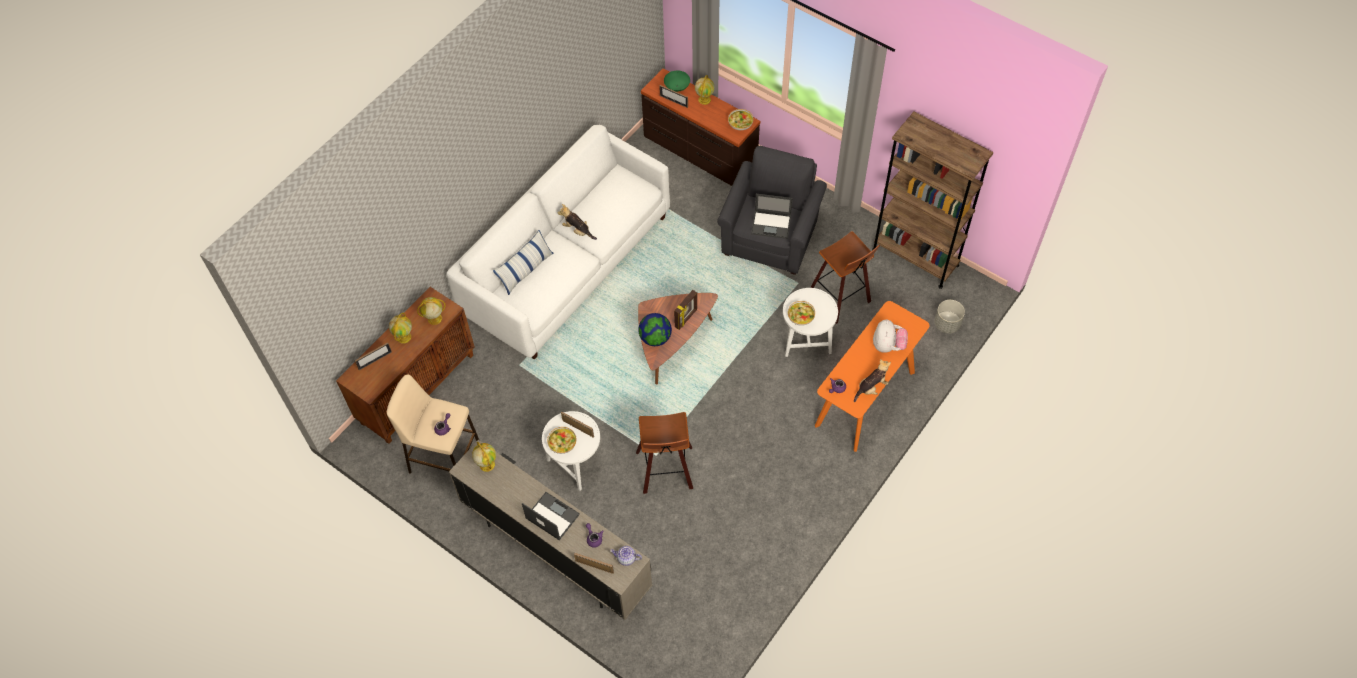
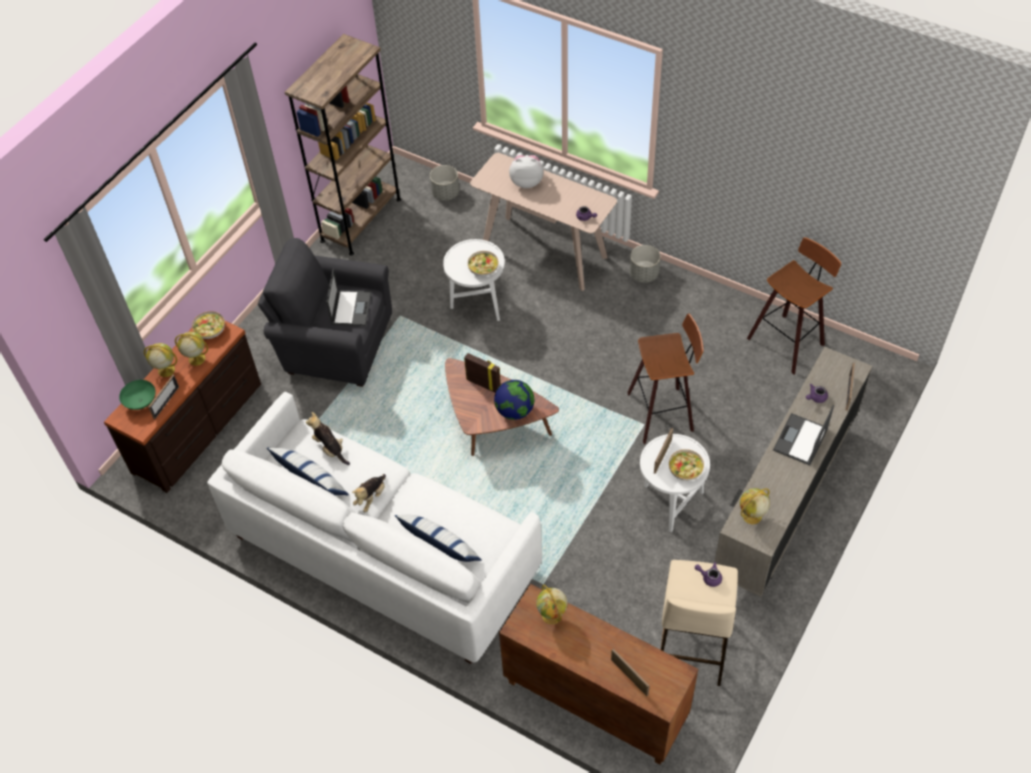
camera: 95 degrees left, 5 degrees down
(404, 337) = (586, 648): globe -> globe (196, 359)
(599, 194) = (311, 480): none -> pillow
(626, 558) = (830, 366): teapot -> none
(830, 480) = (644, 274): none -> grey planter
(841, 299) = (420, 278): stool -> stool (788, 341)
(865, 399) = (544, 252): orange console table -> beige console table
(871, 388) = (580, 191): plush toy -> plush toy (330, 448)

